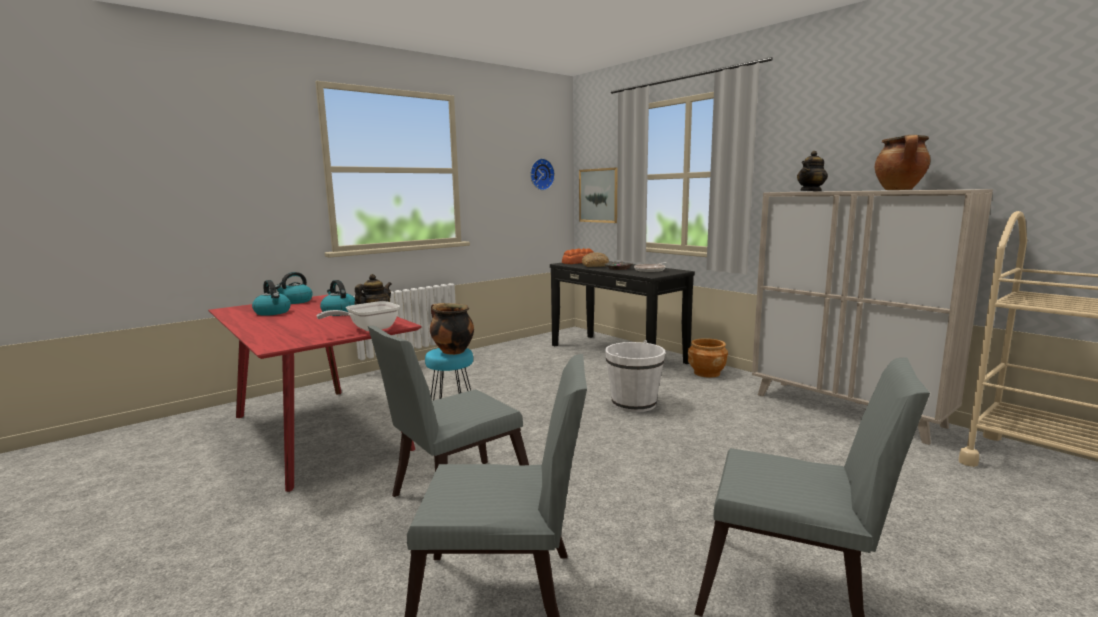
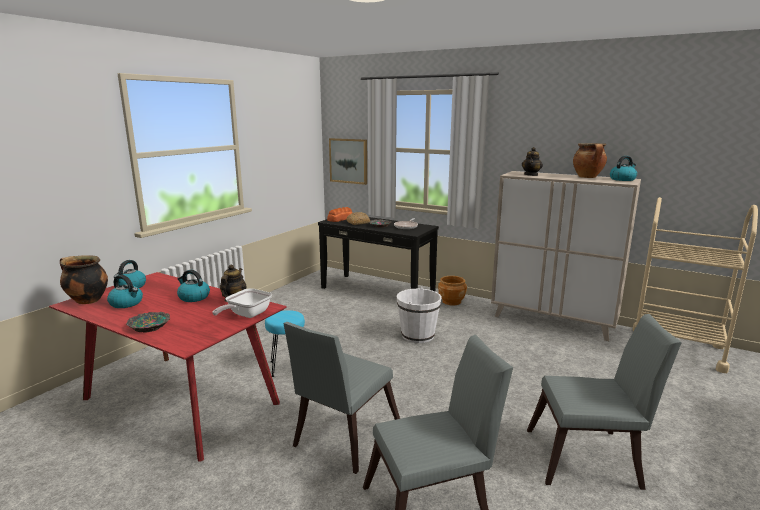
camera: 20 degrees left, 5 degrees up
(266, 329) = (150, 326): none -> bowl
(452, 351) = (288, 316): cooking pot -> cooking pot (87, 300)
(541, 174) = (299, 143): wall clock -> none
(956, 189) = (622, 179): none -> kettle

